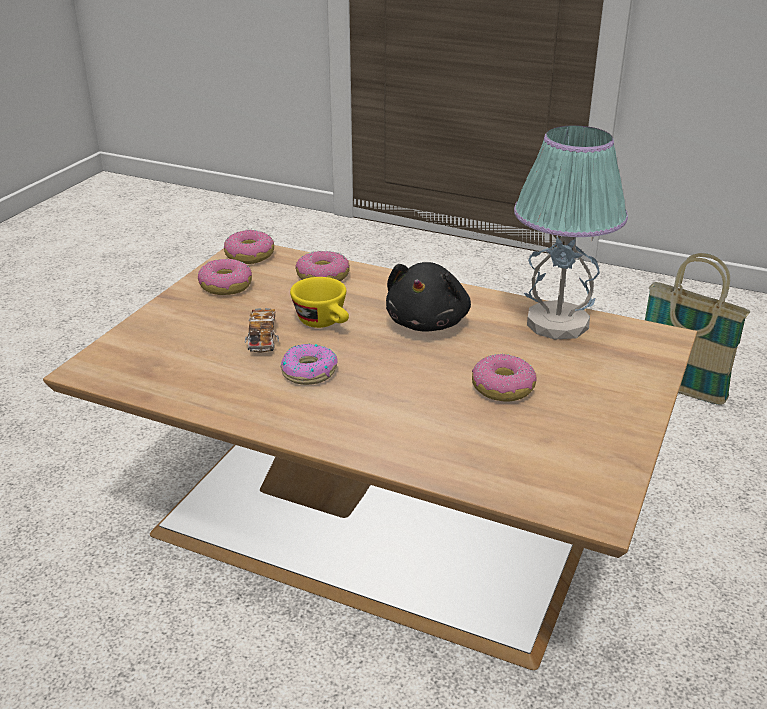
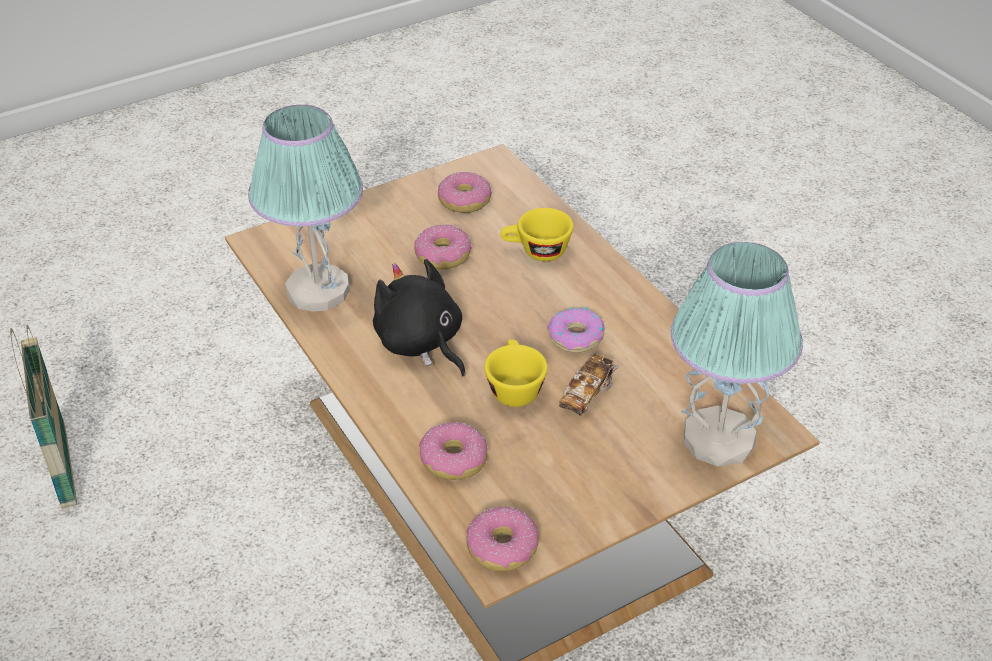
camera: 145 degrees left, 10 degrees up
(132, 349) = (719, 439): none -> table lamp
(225, 286) = (570, 498): donut -> donut (465, 201)
(422, 427) = (536, 252): none -> yellow cup
(428, 322) = (421, 343): black plush toy -> black plush toy turned 90 degrees counterclockwise

